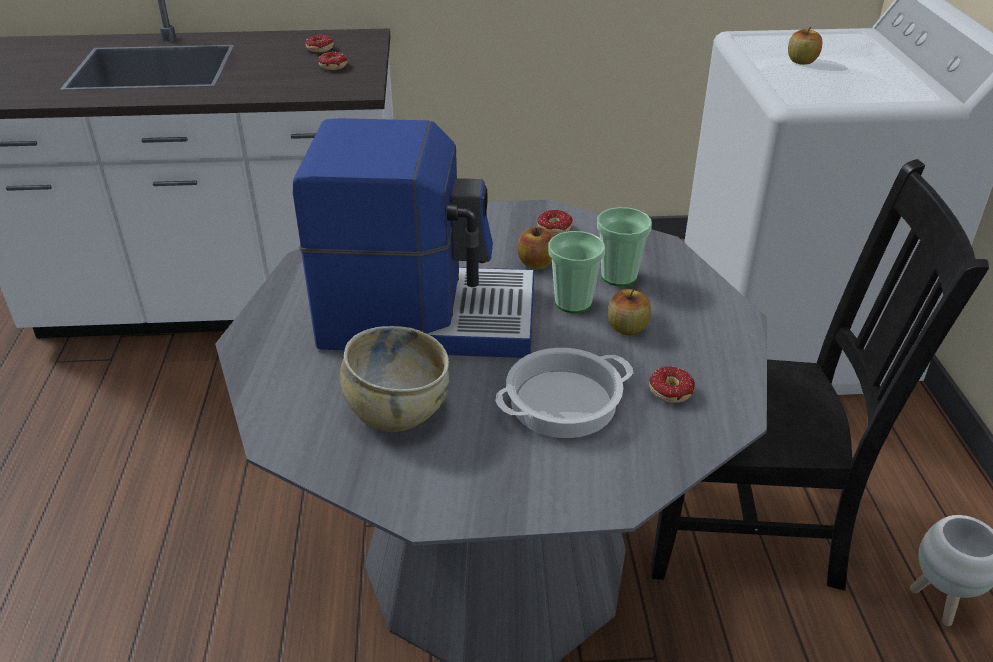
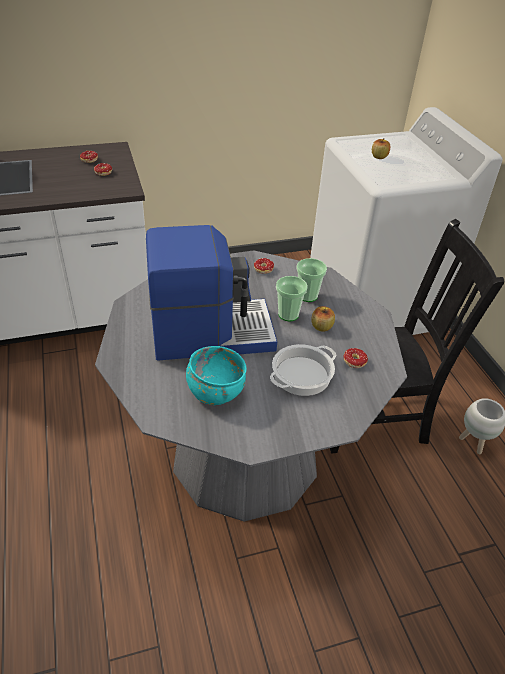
camera: 15 degrees left, 5 degrees up
(397, 411) = (215, 392): beige bowl -> turquoise bowl
(536, 263) = (260, 292): apple -> none

